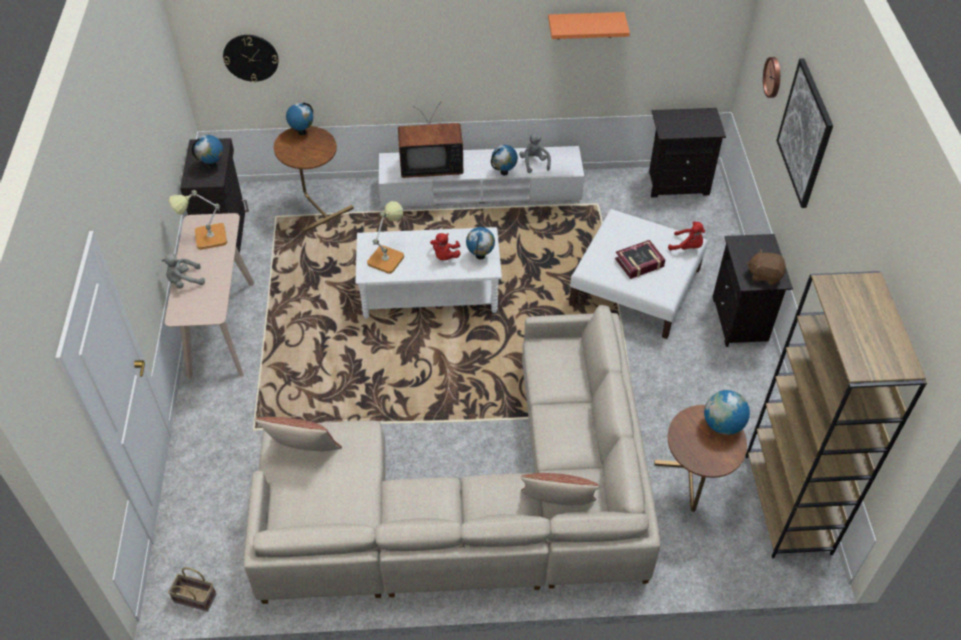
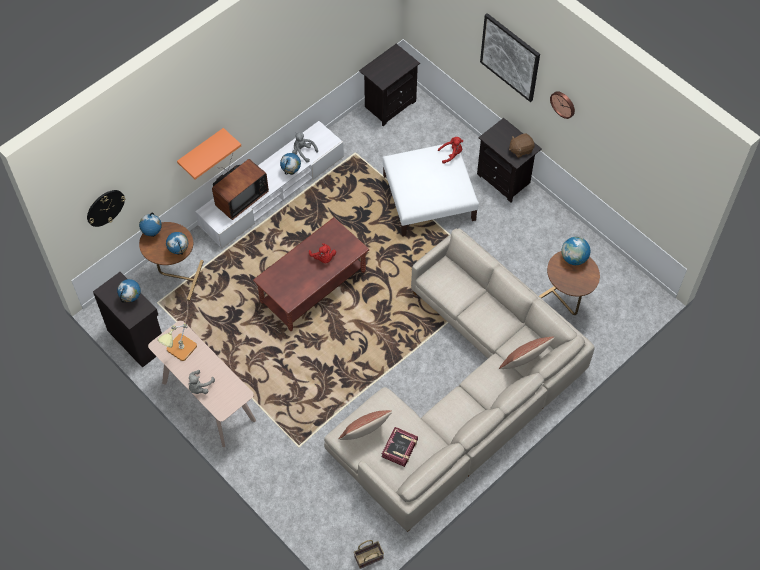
camera: 40 degrees left, 10 degrees up
(388, 257) = (289, 282): table lamp -> none
(429, 293) = (313, 287): white coffee table -> brown coffee table
(480, 256) = (344, 244): globe -> globe (179, 251)
(585, 25) = (310, 48): orange shelf -> orange shelf (201, 150)
(639, 263) = (434, 184): book -> book (400, 448)
(773, 77) = (453, 21): wall clock -> wall clock (563, 104)
(788, 504) = (615, 275): brown bookcase -> none

